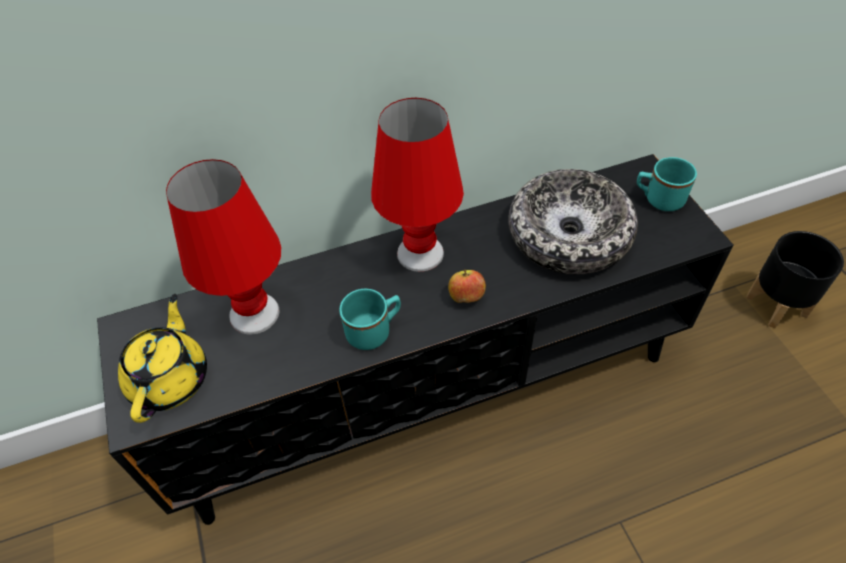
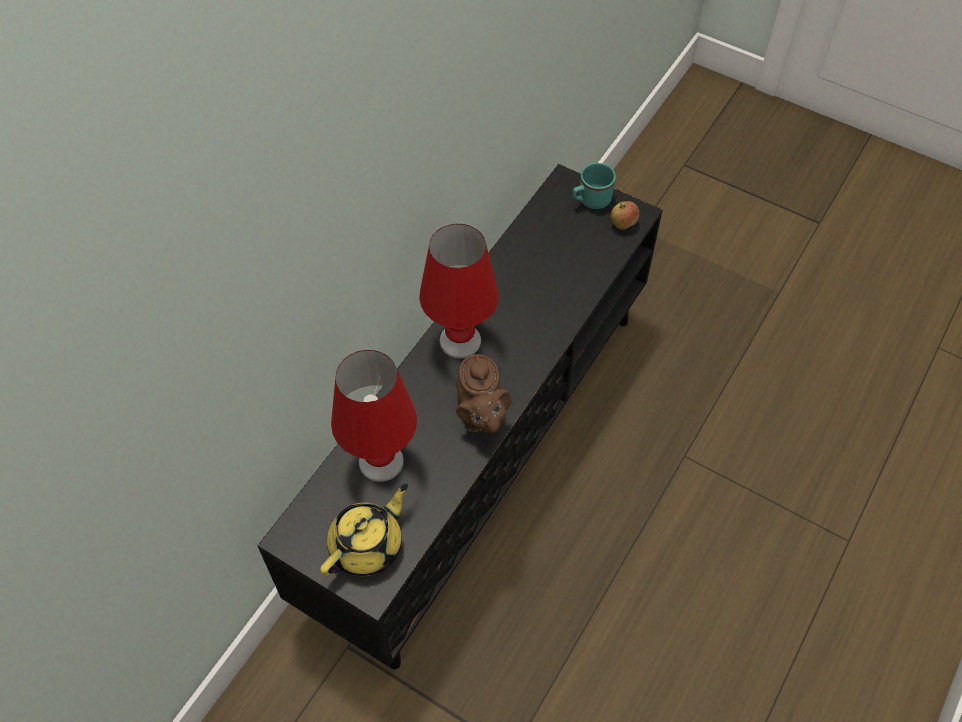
camera: 40 degrees left, 5 degrees up
(171, 378) = (368, 545): yellow teapot -> yellow teapot turned 75 degrees clockwise
(374, 331) = (481, 417): turquoise mug -> brown teapot
(466, 297) = (522, 353): apple -> apple (623, 224)
(569, 234) = (552, 264): bowl -> none
(777, 305) = (678, 227): black planter -> none

